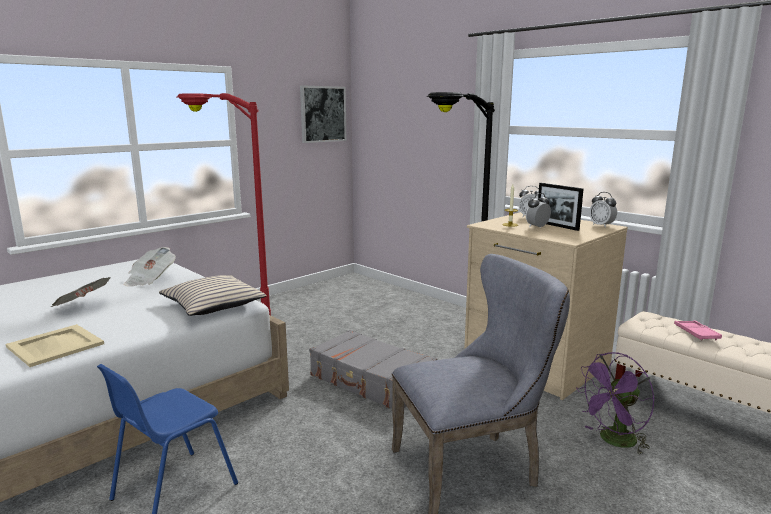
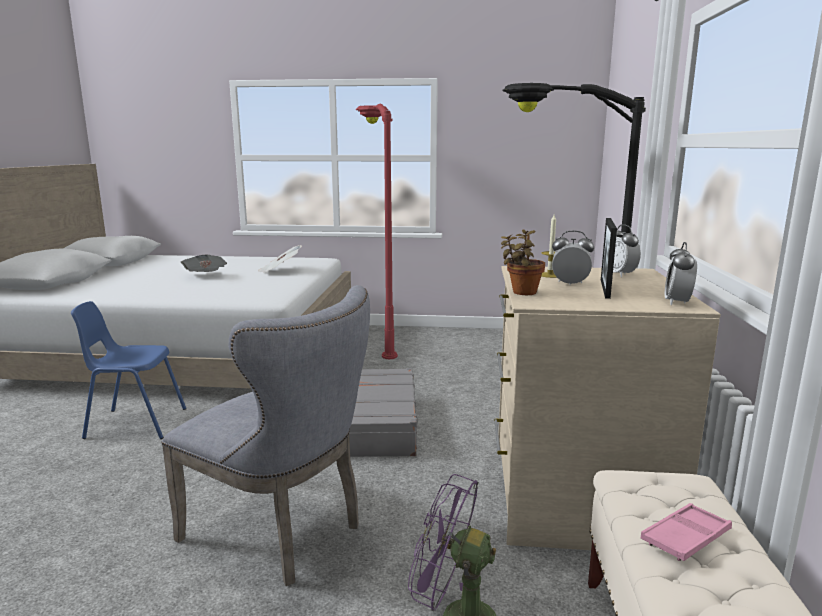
camera: 50 degrees right, 0 degrees up
(56, 345) = (135, 291): beige tray -> none
(213, 305) = (255, 295): beige pillow -> none
(322, 114) = (556, 129): picture -> none
(545, 237) = (522, 293): none -> potted plant

